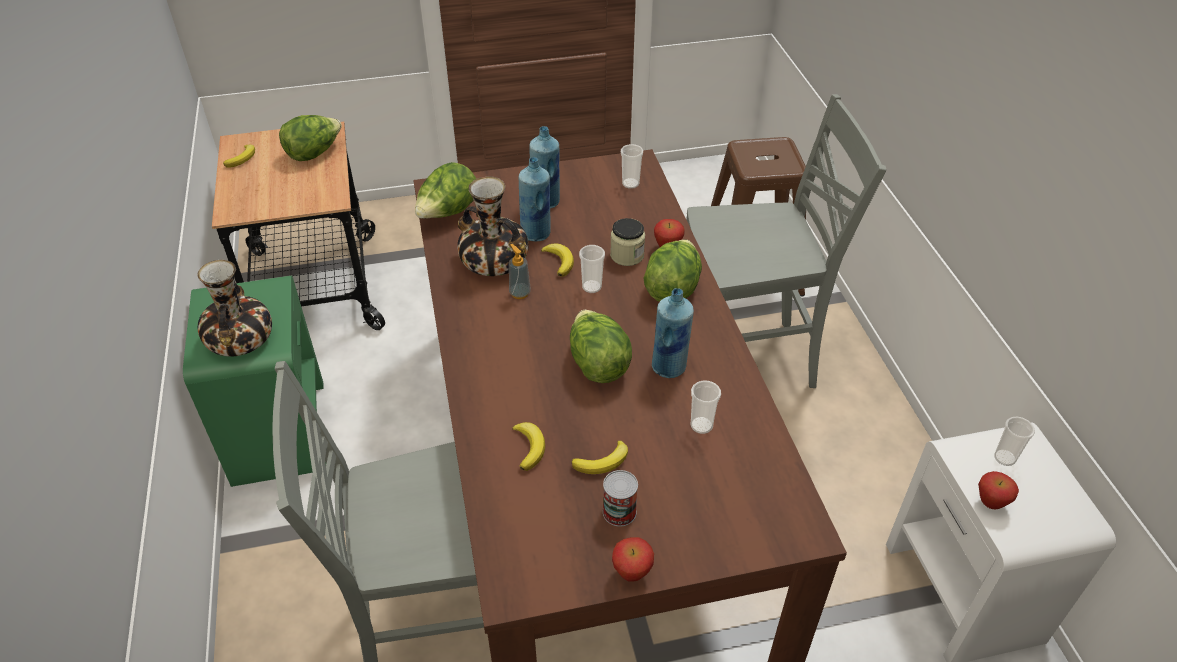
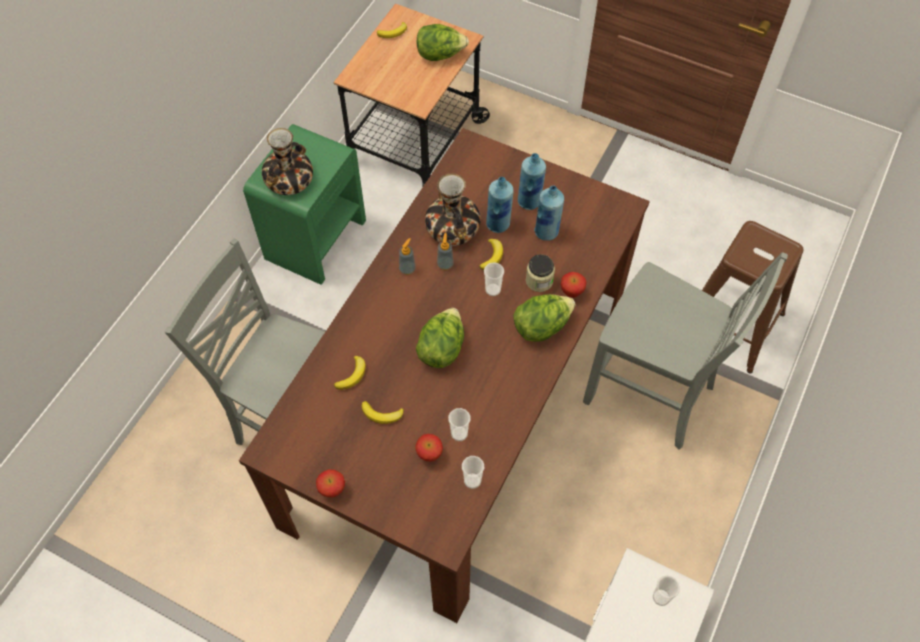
camera: 40 degrees right, 15 degrees up
(448, 213) = (459, 171): lettuce -> none
(484, 319) = (407, 269): none -> soap dispenser
(619, 512) = (361, 451): can -> none
(630, 183) = (602, 222): cup -> cup (472, 480)
(669, 367) = (481, 381): blue bottle -> blue bottle (546, 232)
(990, 503) = (614, 615): apple -> apple (429, 455)

